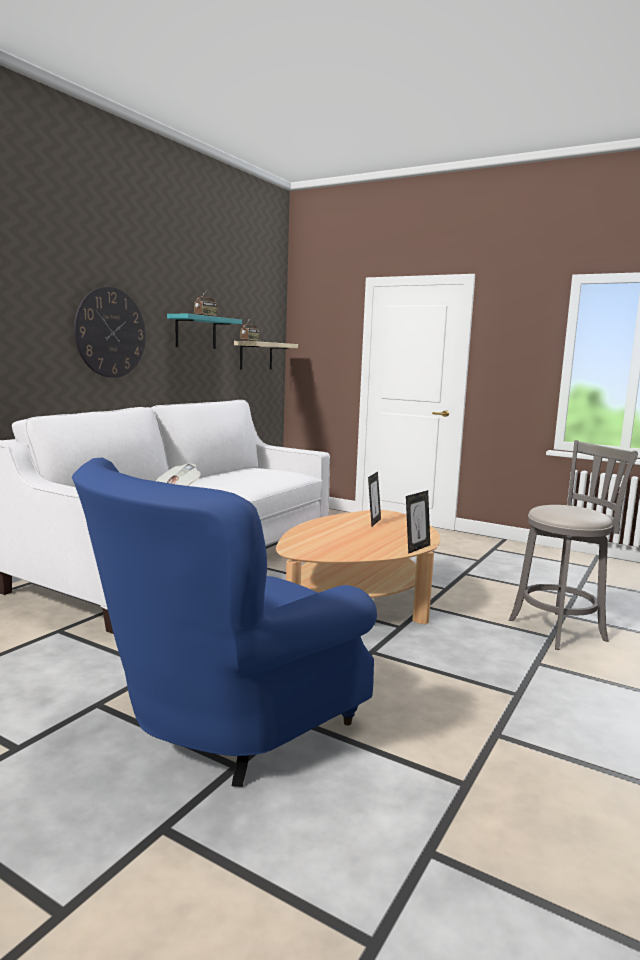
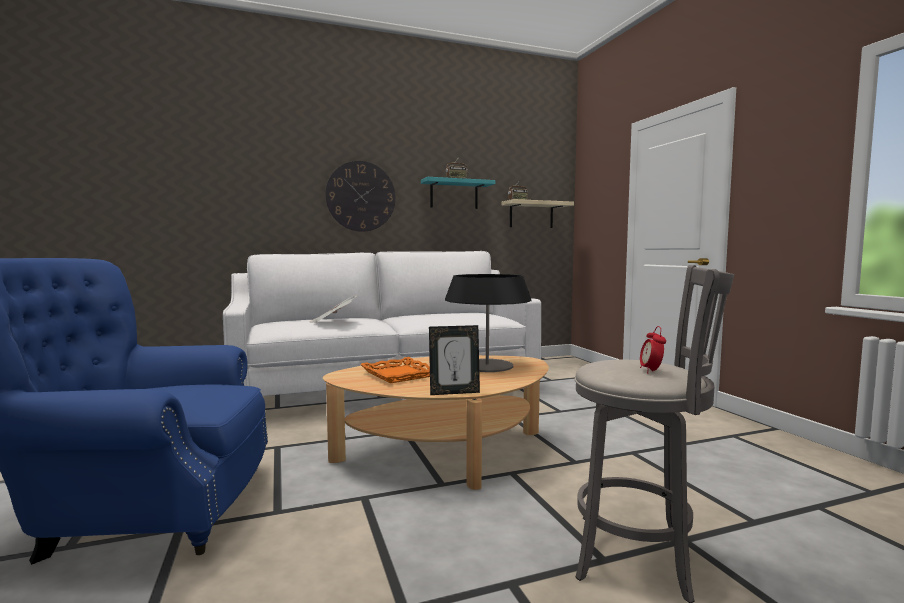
camera: 40 degrees right, 5 degrees down
(338, 542) = (399, 374): none -> orange tray
(373, 522) = (487, 365): picture frame -> table lamp
(583, 511) = (651, 371): none -> alarm clock

